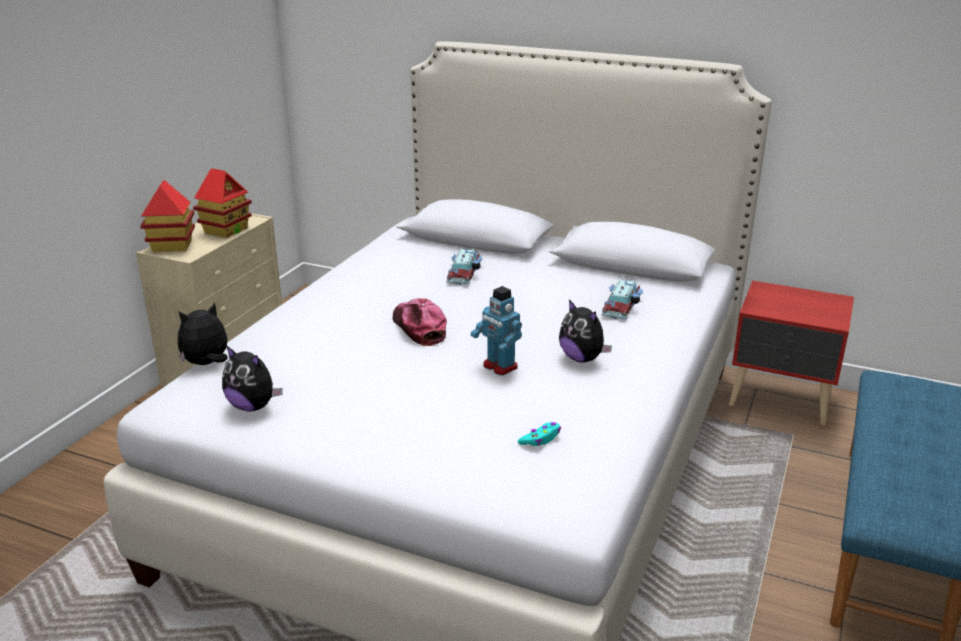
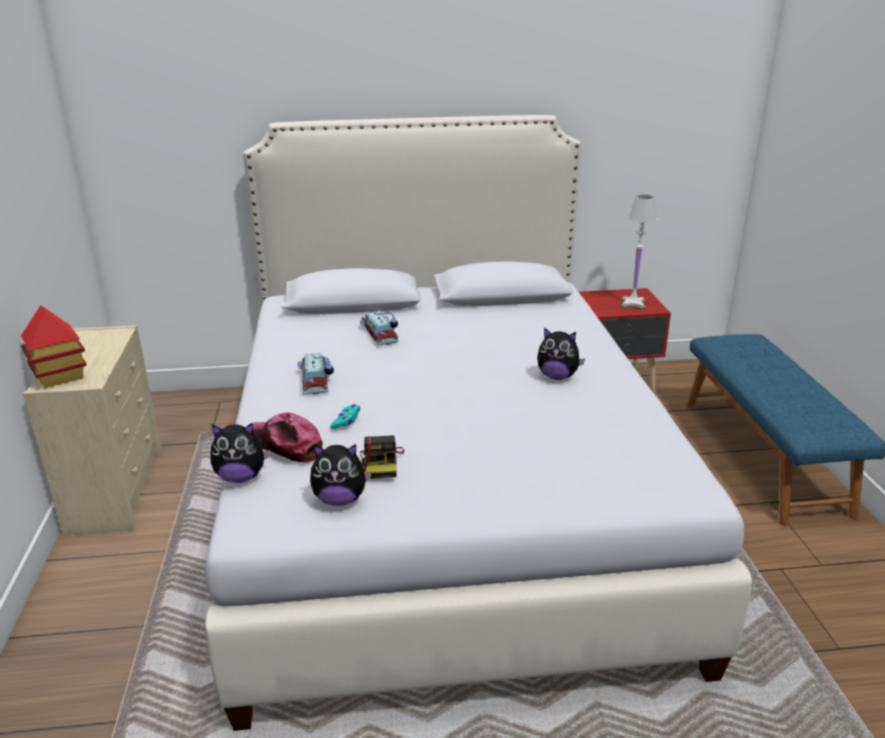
camera: 30 degrees left, 0 degrees up
(207, 364) = (241, 477): plush toy -> plush toy turned 120 degrees counterclockwise
(226, 230) = (102, 348): toy house -> none
(317, 387) = (381, 463): none -> camera
(418, 328) = (402, 388): cap -> cap (285, 445)
(499, 367) = (505, 401): toy robot -> none
(541, 439) = (605, 446): turquoise game controller -> turquoise game controller (346, 421)
(622, 305) = (535, 328): toy car -> toy car (316, 378)
(811, 311) = (633, 304): none -> white table lamp

